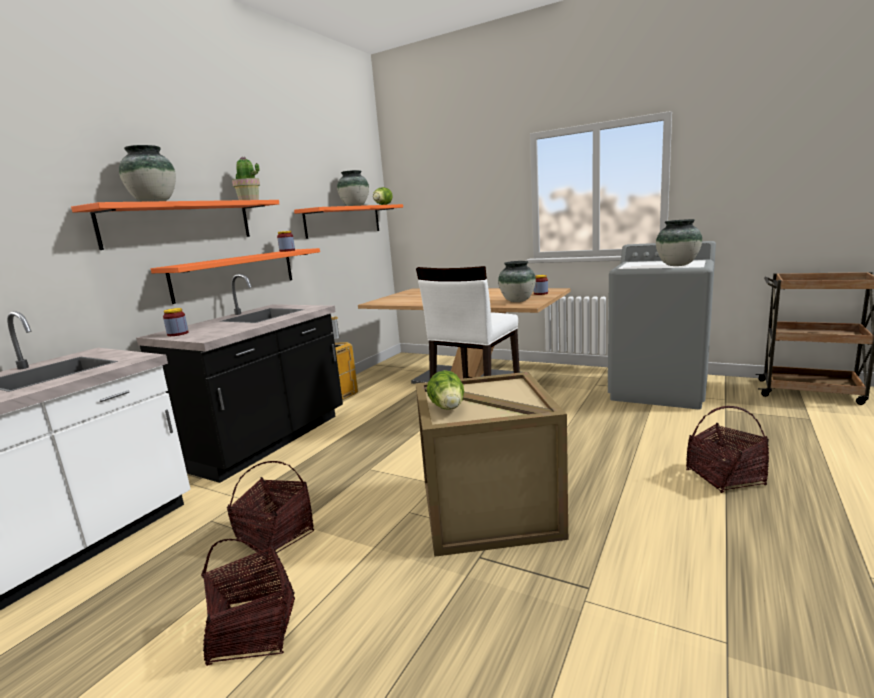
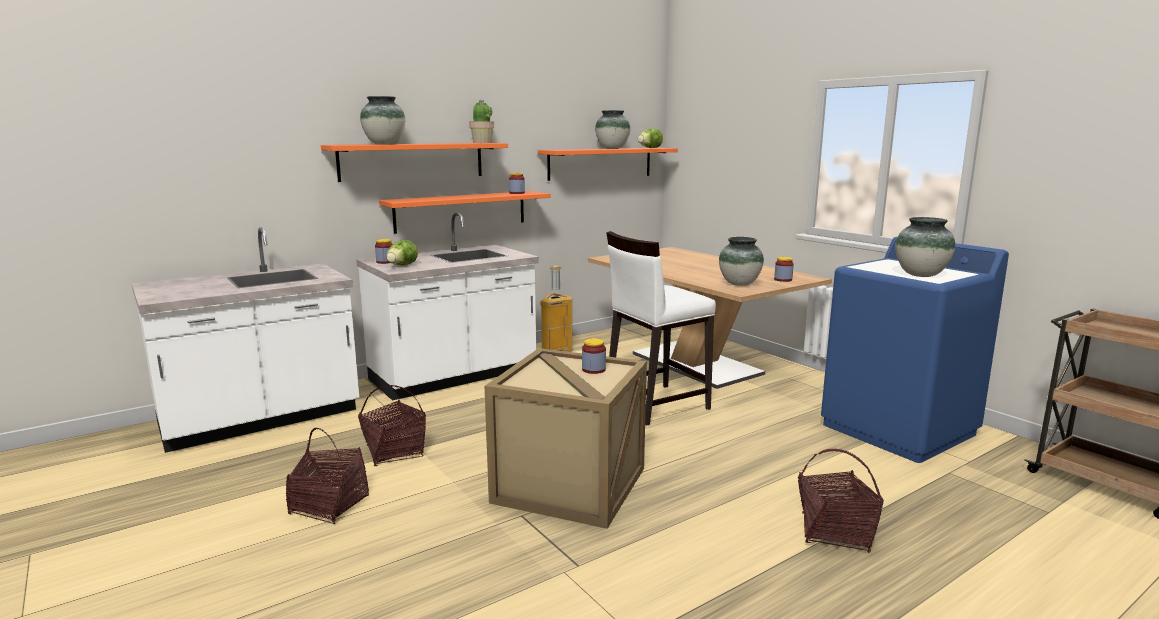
camera: 25 degrees right, 0 degrees up
(266, 441) = (454, 376): black counter -> white counter
(448, 408) = (532, 376): lettuce -> lettuce (401, 266)
(494, 389) = (593, 369): none -> jar
(659, 390) = (899, 430): grey washing machine -> blue washing machine

